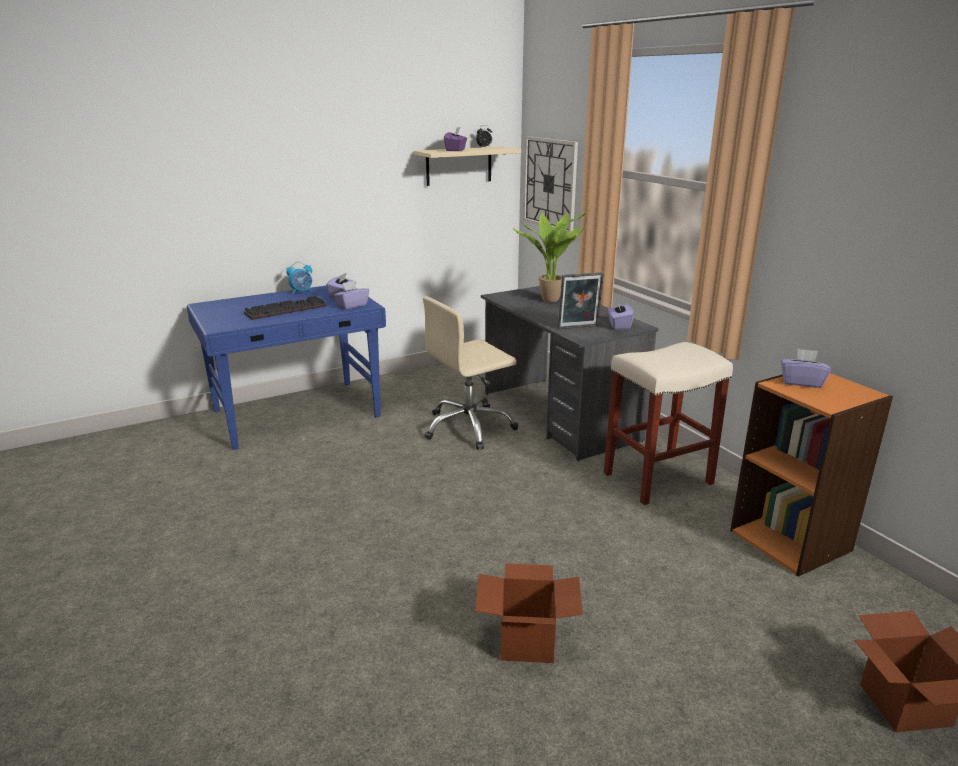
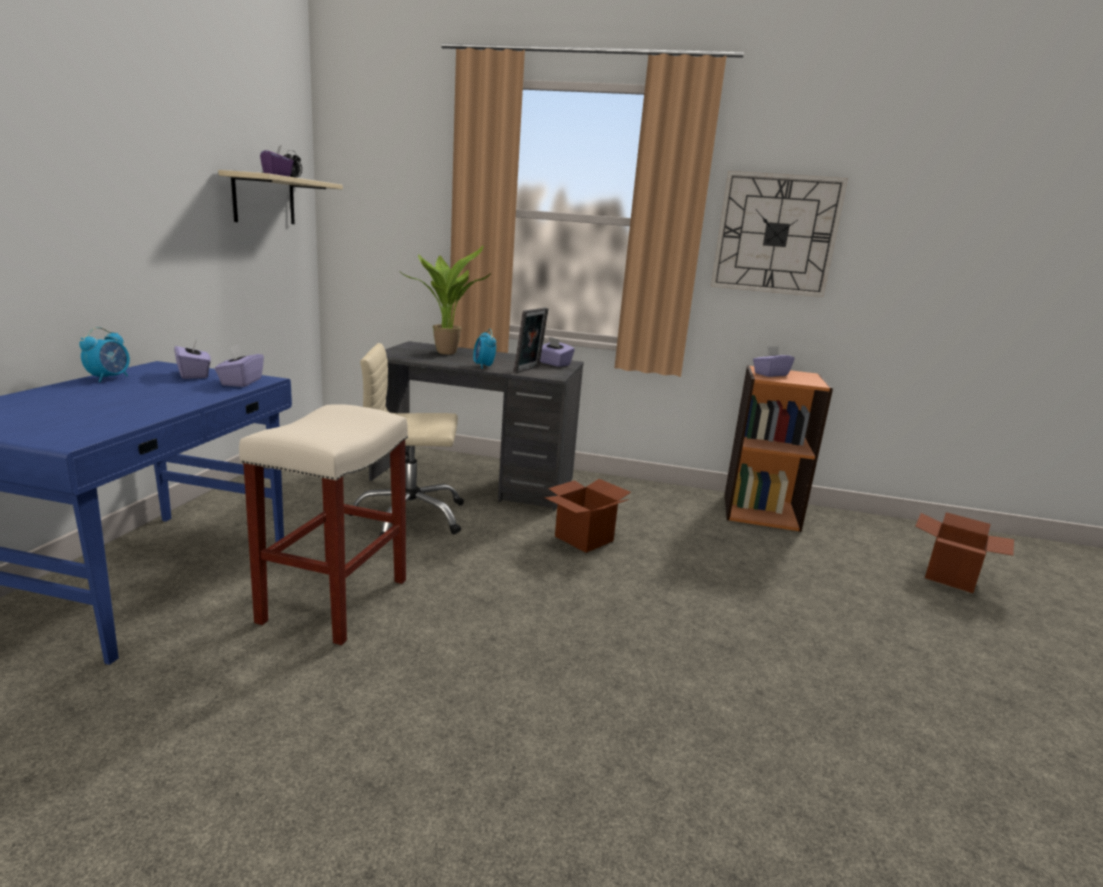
camera: 50 degrees left, 5 degrees down
(286, 309) = (143, 400): keyboard -> none
(469, 427) = (410, 516): beige office chair -> beige office chair turned 75 degrees clockwise
(527, 641) = (779, 666): cardboard box -> cardboard box (584, 538)
(547, 318) = (483, 366): none -> alarm clock
(550, 183) = (377, 228): wall clock -> wall clock (775, 234)
(657, 479) = (629, 503): beige stool -> beige stool (335, 602)

